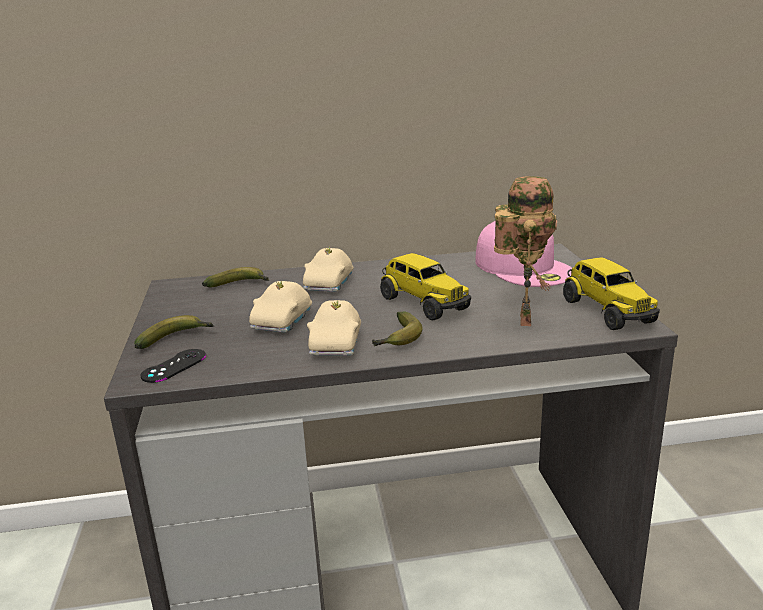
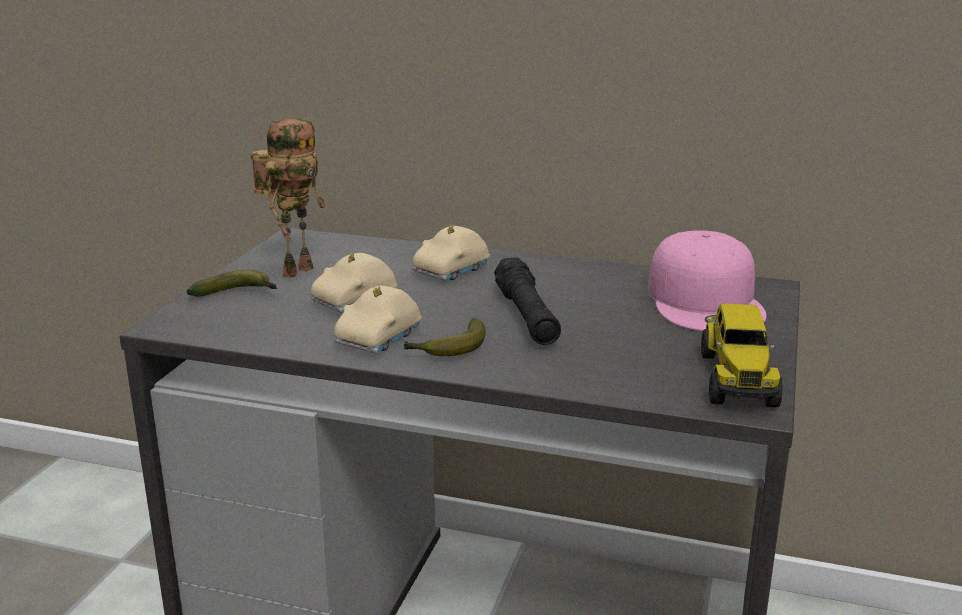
camera: 25 degrees right, 0 degrees up
(174, 366) = (207, 321): black game controller -> none
(240, 285) = (360, 252): banana -> none
(423, 303) = (526, 316): toy truck -> black flashlight
(521, 318) = (618, 361): toy robot -> toy robot (297, 270)

